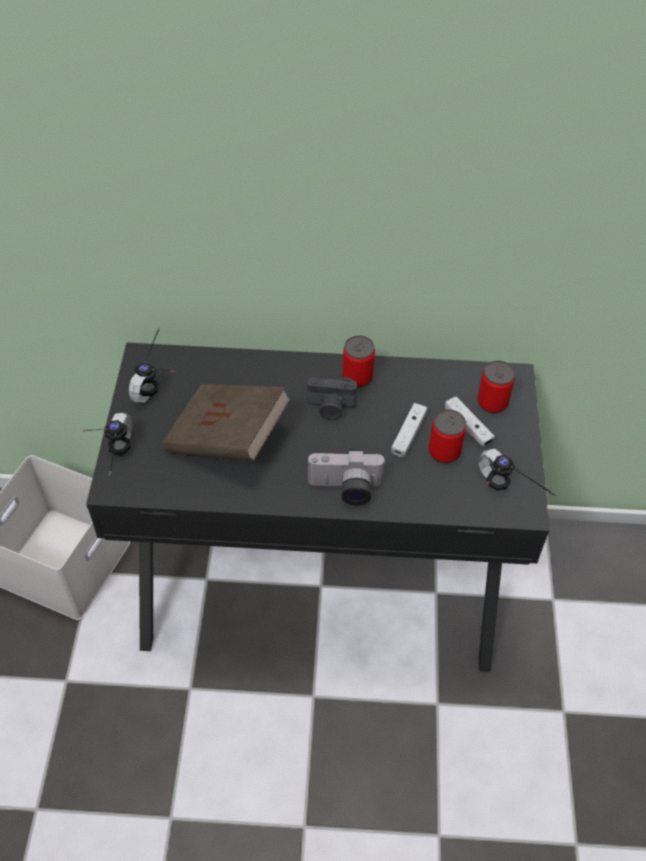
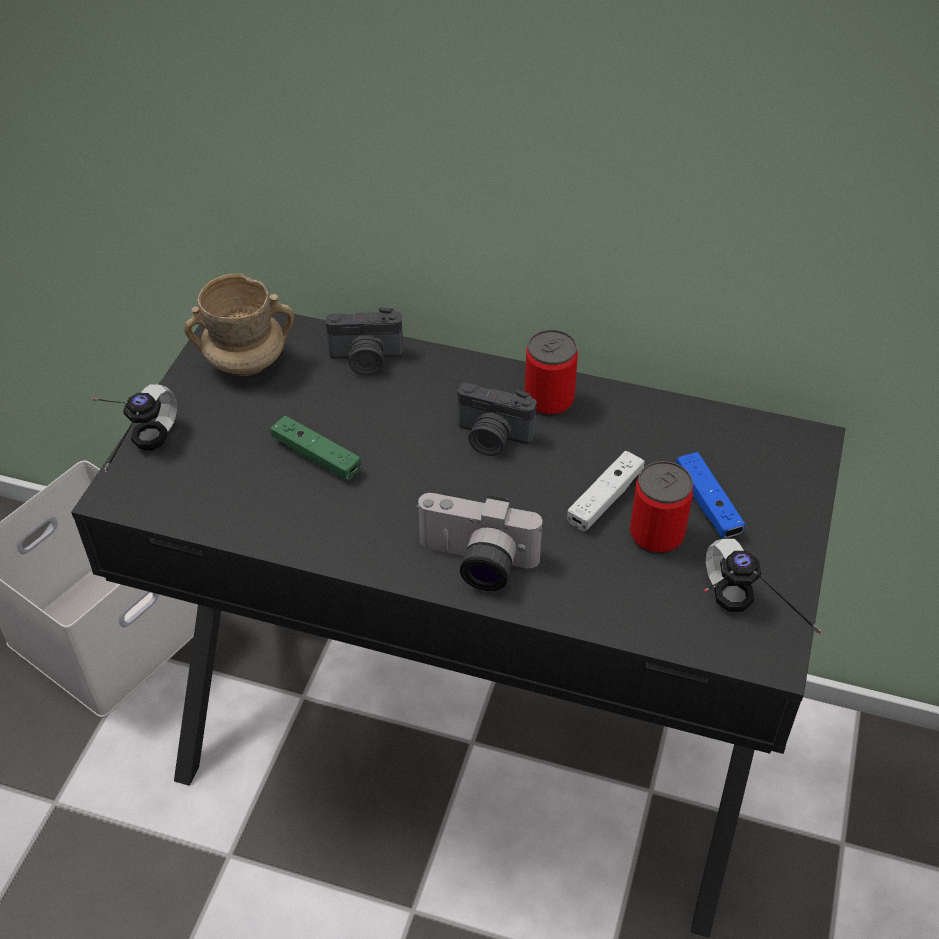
camera: 15 degrees right, 5 degrees down
(161, 383) = (246, 361): headphones -> beige mug
(227, 439) = (316, 456): brown book -> green game controller
(237, 369) = (366, 360): none -> camera
(467, 426) = (707, 504): white game controller -> blue game controller
(492, 402) = (759, 474): can -> none

